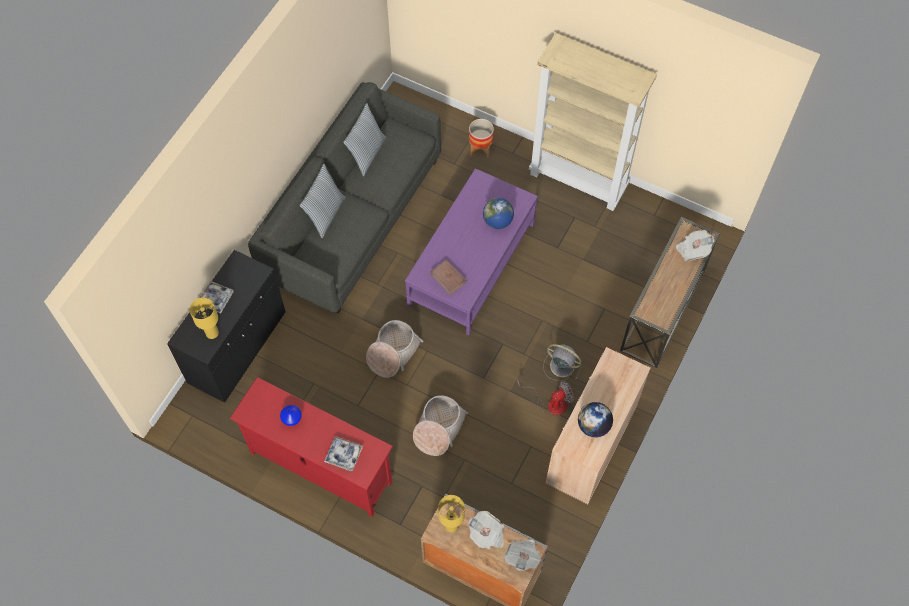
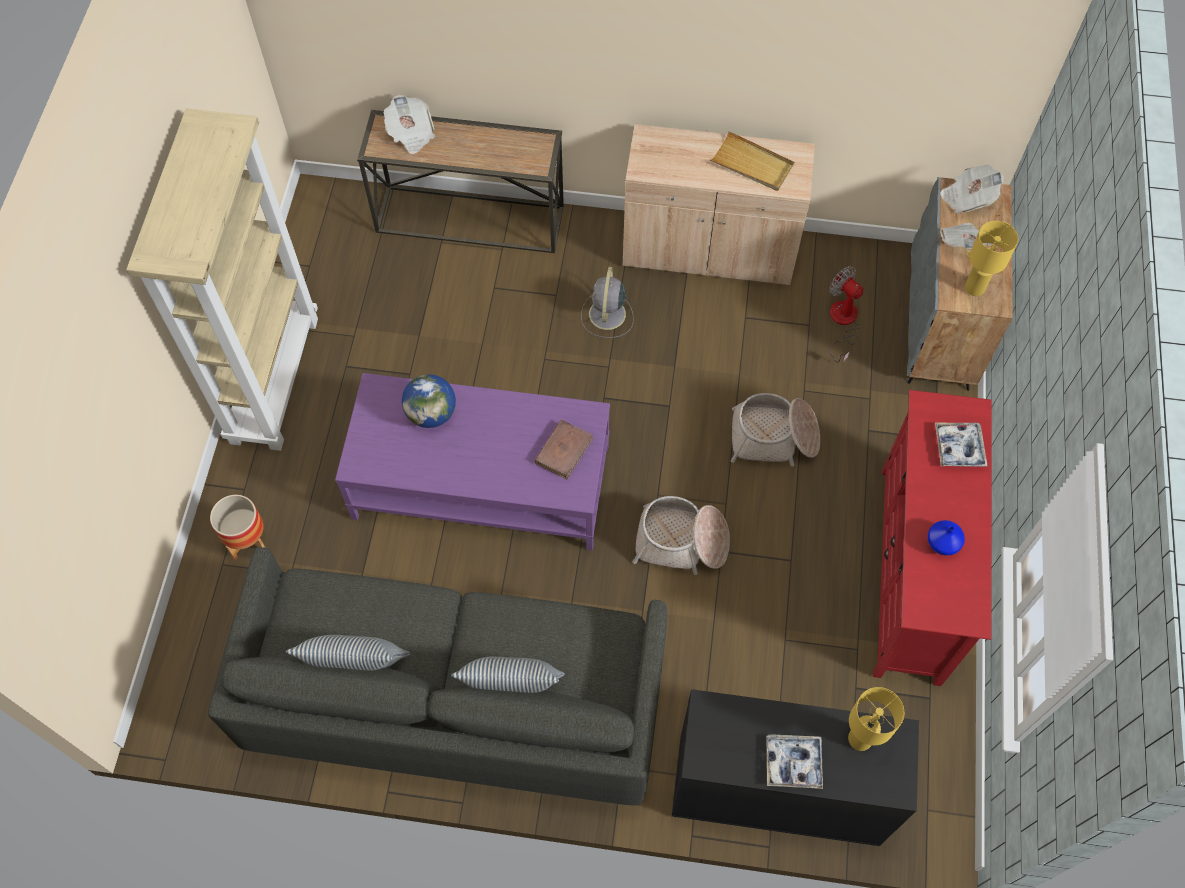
camera: 110 degrees left, 0 degrees up
(550, 403) = (671, 312): fan -> fan (842, 322)
(593, 426) = (752, 164): globe -> beige tray

